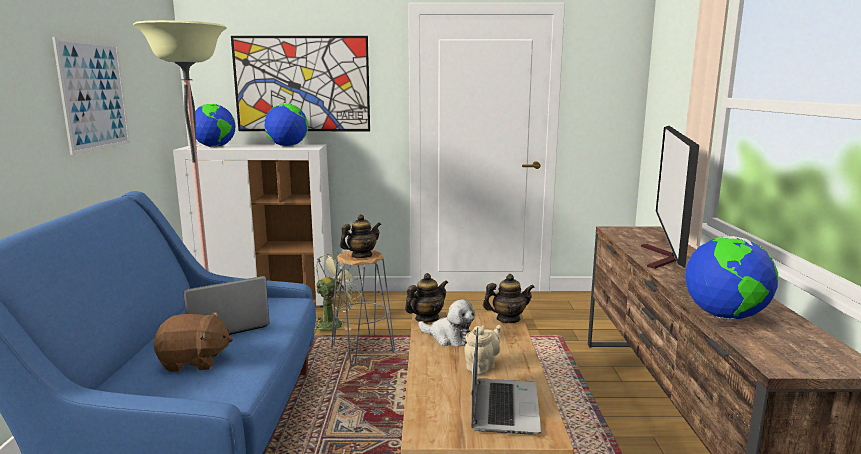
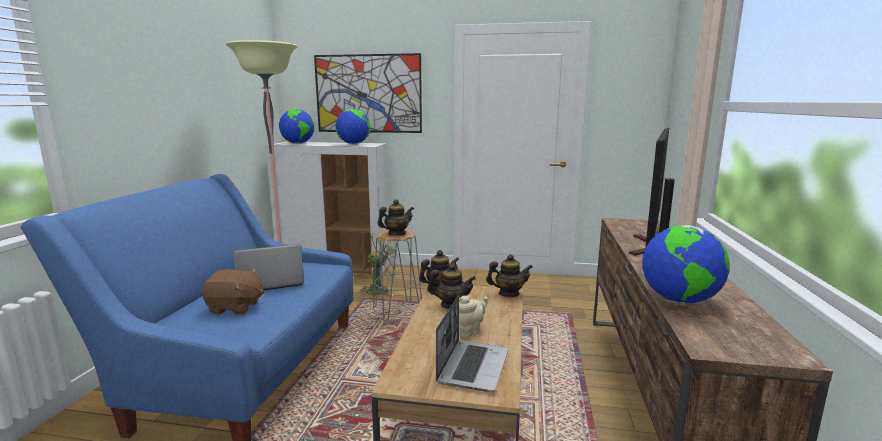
camera: 10 degrees right, 0 degrees up
(94, 95) = (196, 100): picture -> none
(449, 337) = (451, 305): plush toy -> teapot

